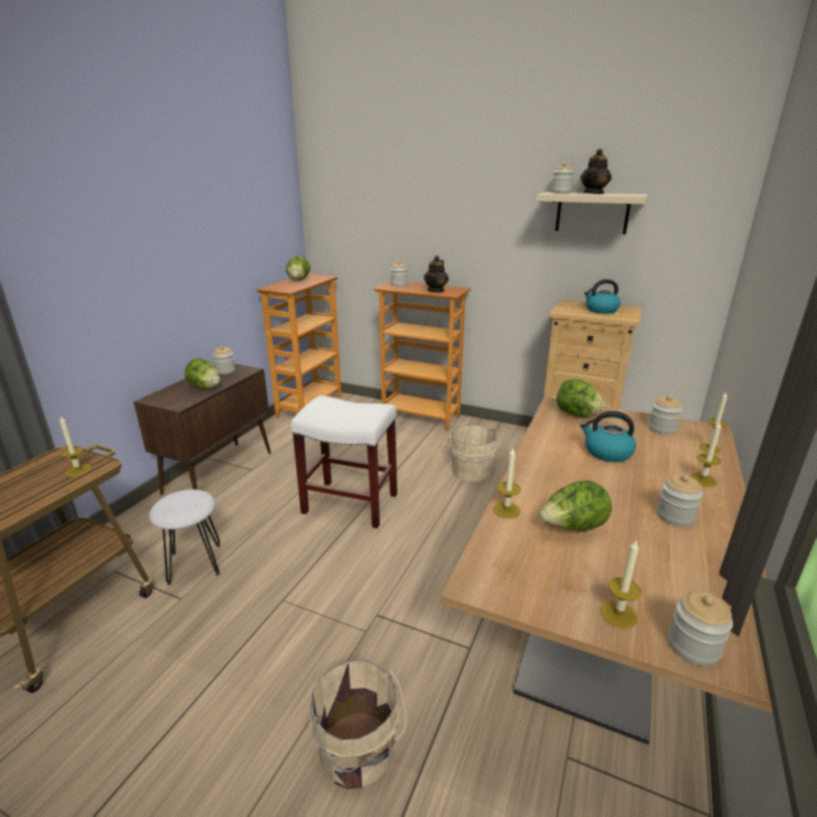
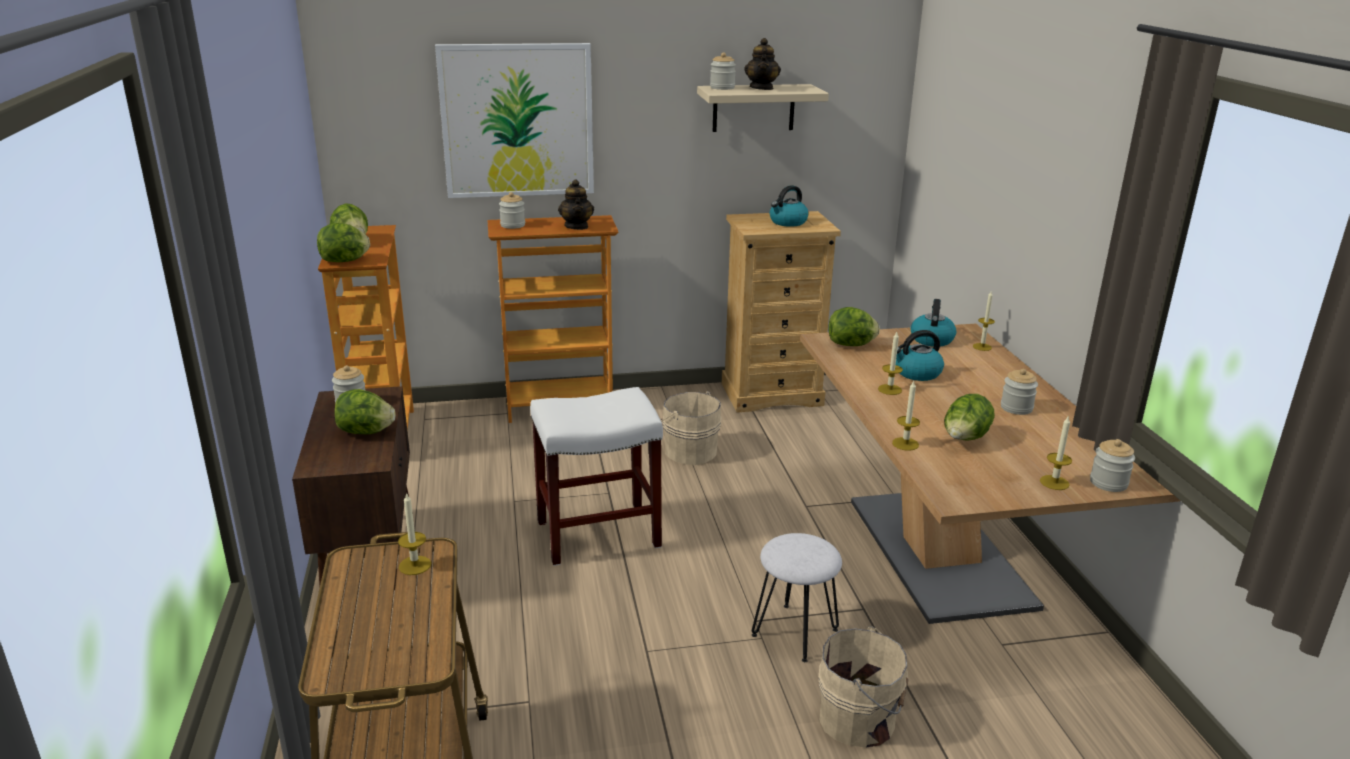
camera: 35 degrees left, 0 degrees up
(195, 563) = (493, 664): white stool -> white stool (794, 632)
(275, 288) = (345, 261): none -> lettuce
(414, 212) = (517, 121): none -> picture
(662, 428) = (931, 339): jar -> kettle
(703, 479) = (1004, 374): candle -> candle (889, 389)

